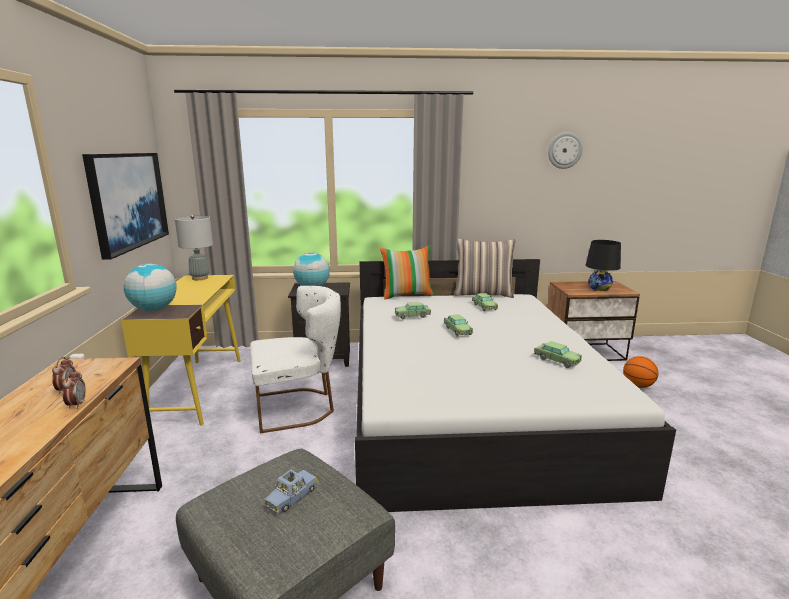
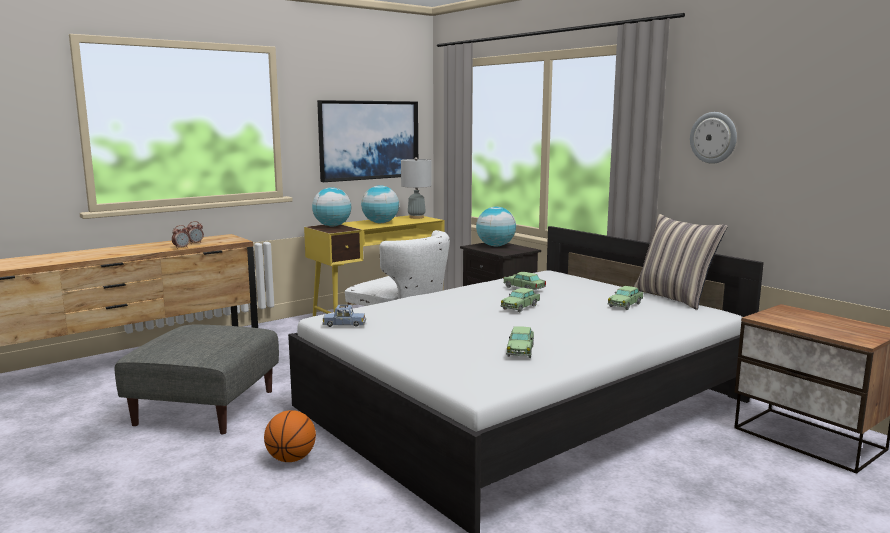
camera: 55 degrees right, 5 degrees down
(191, 292) = (380, 223): none -> globe
(292, 497) = (210, 339): blue toy car -> blue toy car (344, 324)
(407, 295) = (588, 277): pillow -> none
(564, 150) = (835, 89): wall clock -> wall clock (713, 137)
(599, 288) = (826, 327): black table lamp -> none
(638, 386) = (772, 492): basketball -> basketball (291, 459)

